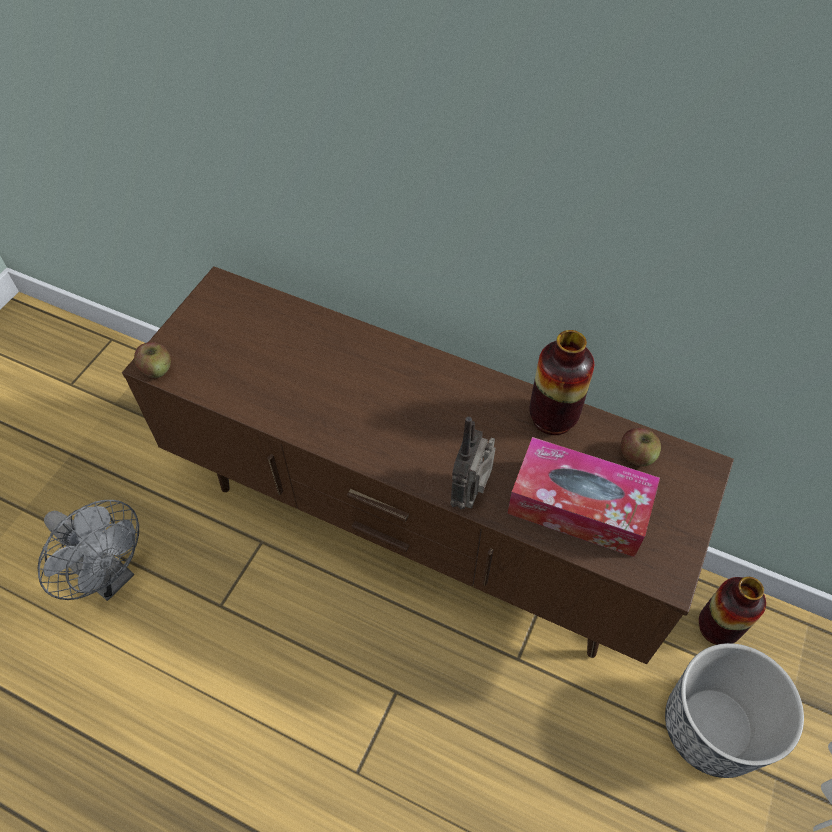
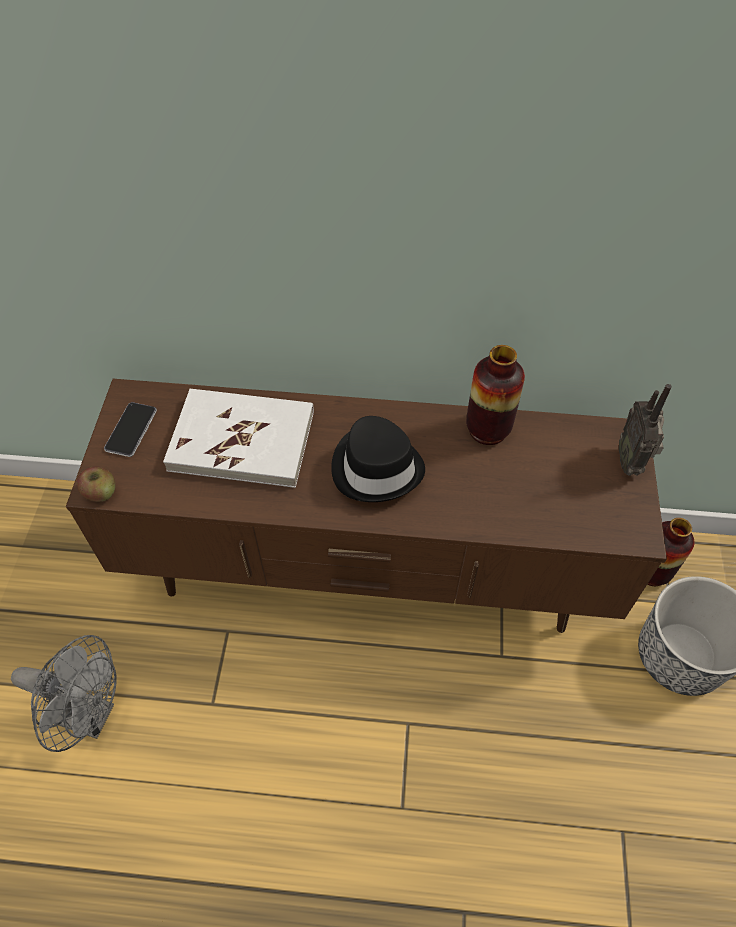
camera: 20 degrees left, 0 degrees up
(208, 319) = (131, 430): none -> phone
(305, 358) = (242, 440): none -> white book
(422, 422) = (377, 467): none -> black hat
(471, 493) = (447, 517): radio -> radio (631, 461)
(578, 506) = (542, 499): tissue box -> none
(637, 455) = (570, 441): apple -> none

